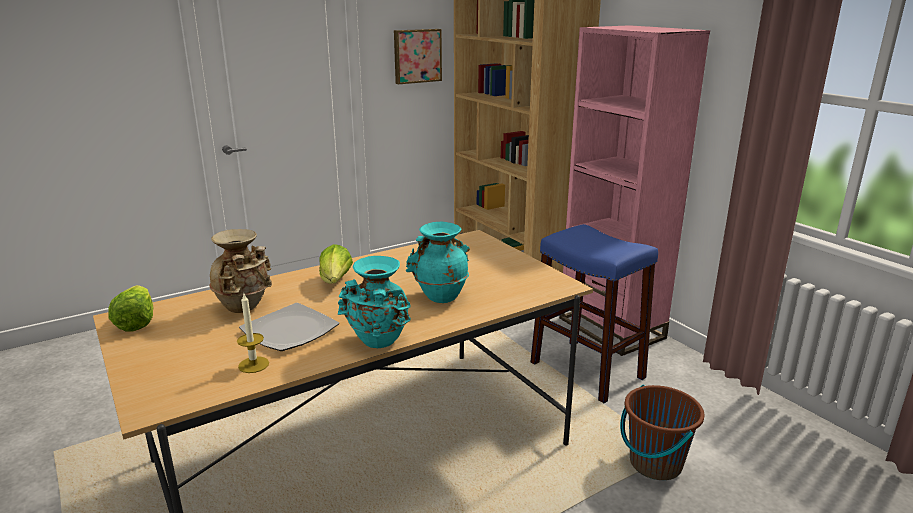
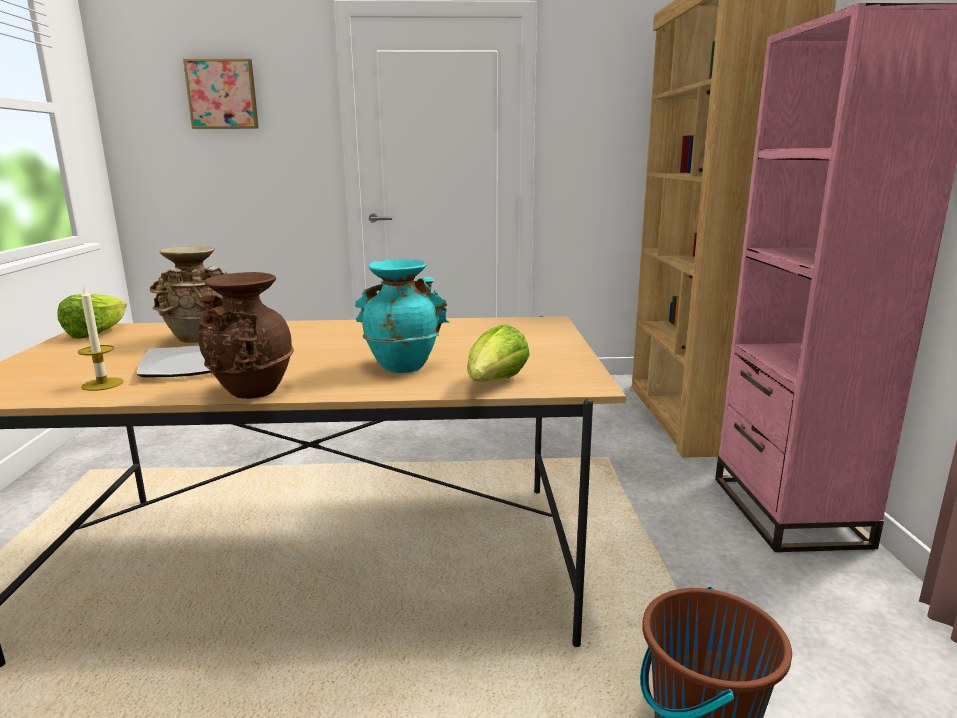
camera: 30 degrees right, 5 degrees down
(335, 282) = (320, 334): lettuce -> lettuce (495, 383)
(378, 342) = (250, 393): turquoise vase -> brown vase
(417, 56) = (610, 127): picture -> picture (222, 94)
(587, 370) = (700, 556): blue stool -> none

